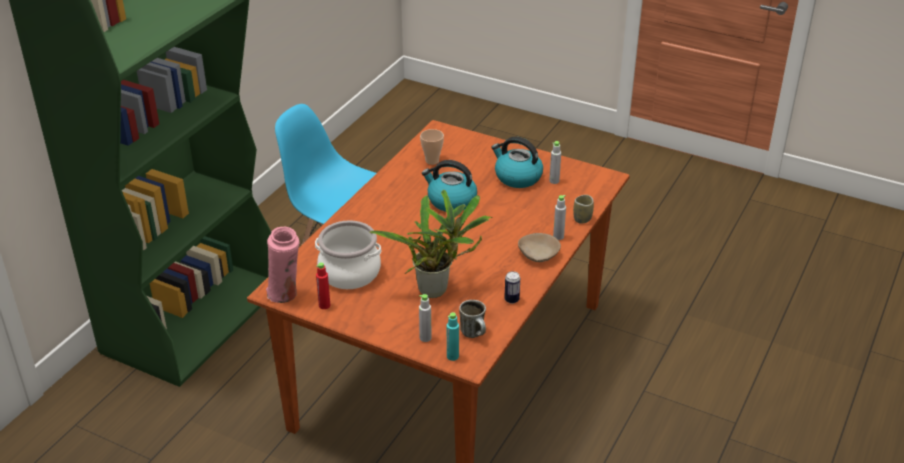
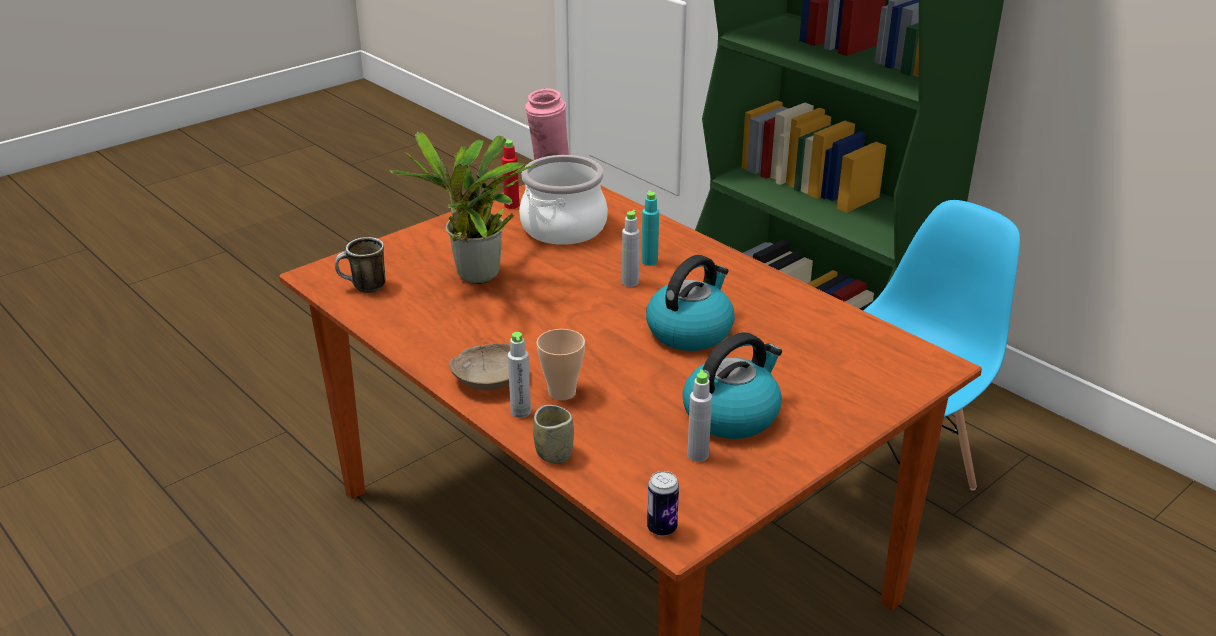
camera: 110 degrees right, 5 degrees down
(425, 338) = (391, 255): grey bottle -> grey bottle (630, 282)
(432, 161) = (824, 337): cup -> cup (562, 392)
(452, 356) = (340, 265): turquoise bottle -> turquoise bottle (649, 261)
(511, 300) = (404, 330): can -> can (662, 528)

